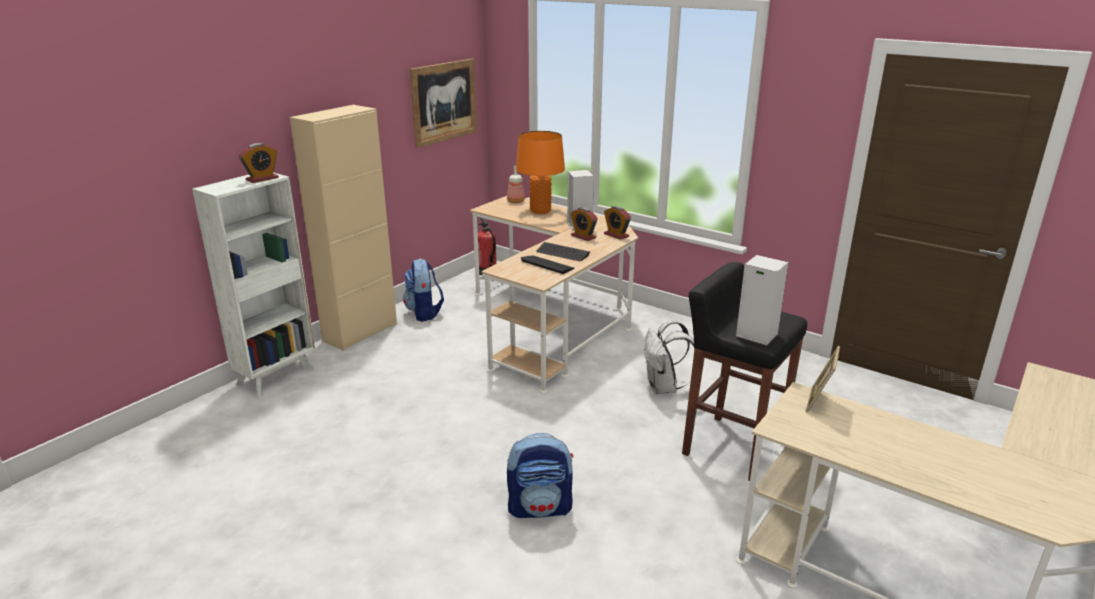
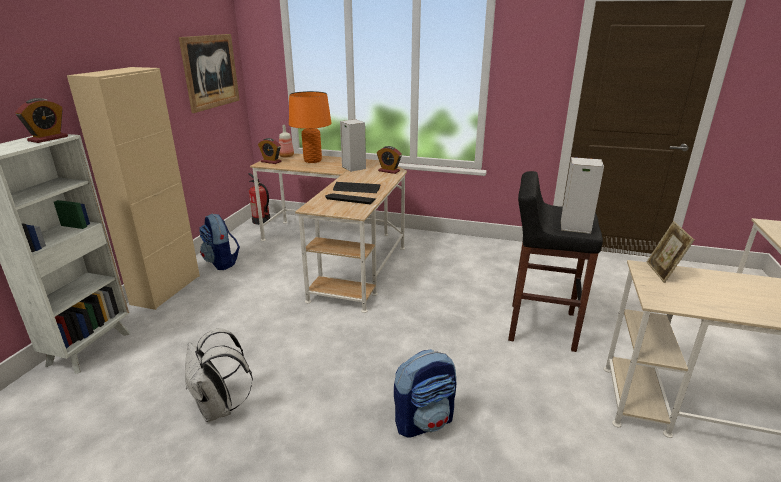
camera: 20 degrees left, 0 degrees up
(583, 236) = (363, 175): alarm clock -> alarm clock (271, 162)
(664, 388) = (458, 289): white backpack -> white backpack (219, 408)

